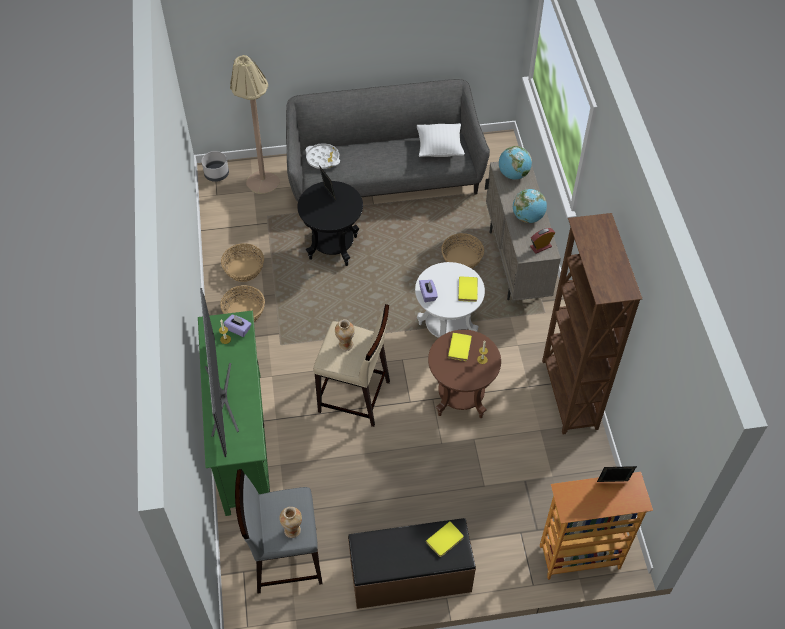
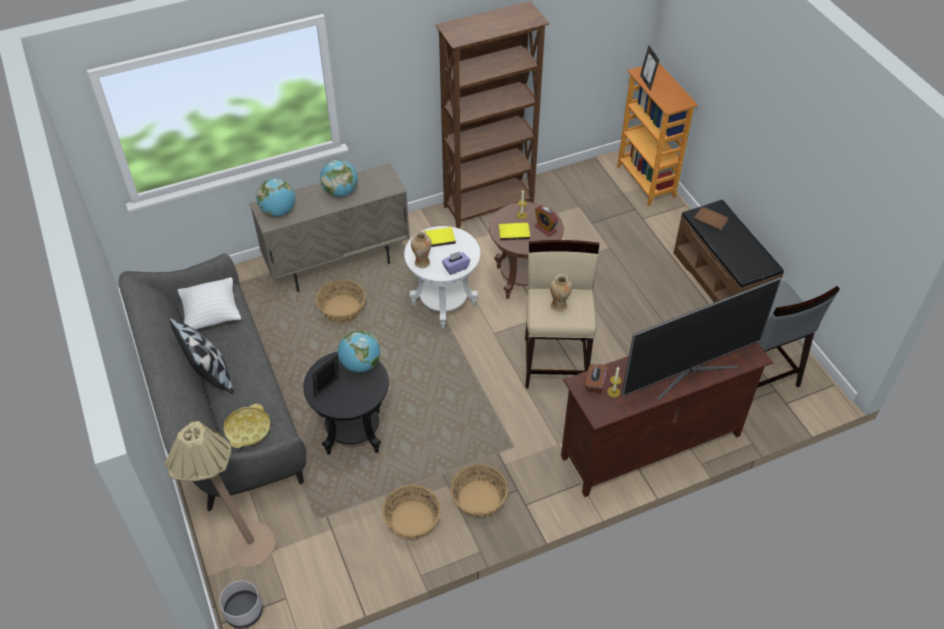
camera: 105 degrees left, 5 degrees down
(239, 329) = (595, 383): purple tissue box -> brown tissue box
(242, 441) = (651, 446): green tv stand -> brown tv stand
(292, 530) = (781, 297): vase -> vase (422, 262)
(322, 158) = (247, 429): white tray -> yellow tray
(344, 215) = (360, 364): none -> globe
(380, 143) = (210, 374): none -> pillow
(445, 540) = (711, 219): yellow book -> brown book
(540, 246) = (379, 178): alarm clock -> alarm clock (545, 229)

